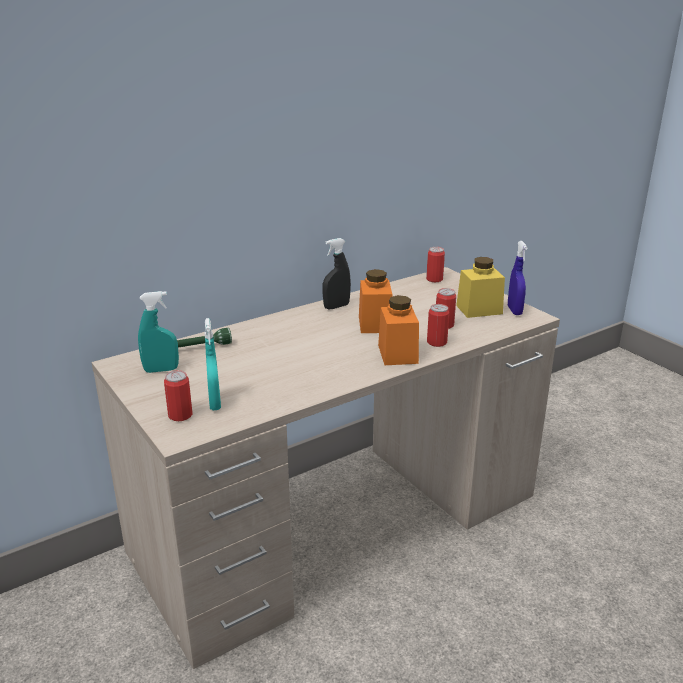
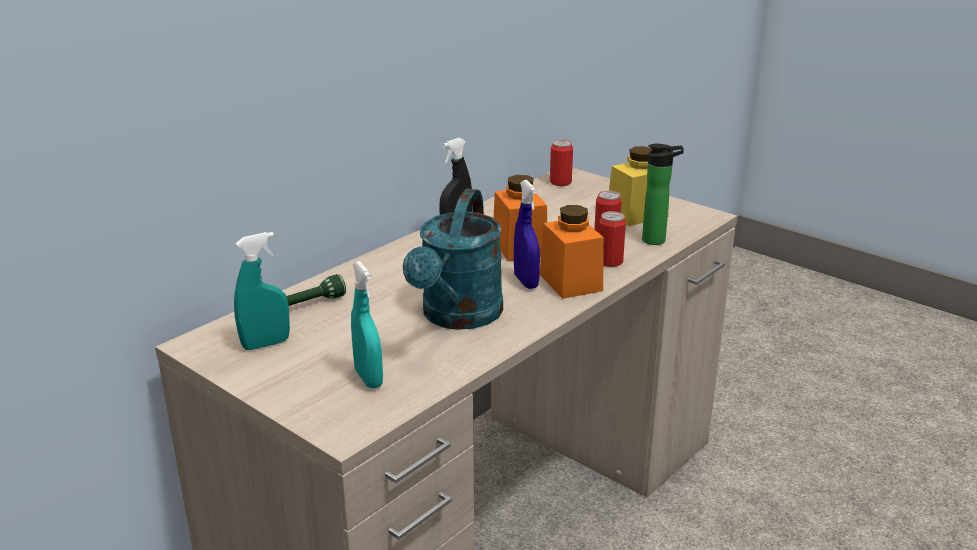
camera: 15 degrees left, 0 degrees up
(180, 415) = (330, 402): can -> none
(301, 369) = (458, 317): none -> turquoise watering can
(483, 331) = (657, 240): none -> bottle
(514, 311) = (679, 211): blue spray bottle -> blue spray bottle (526, 282)

